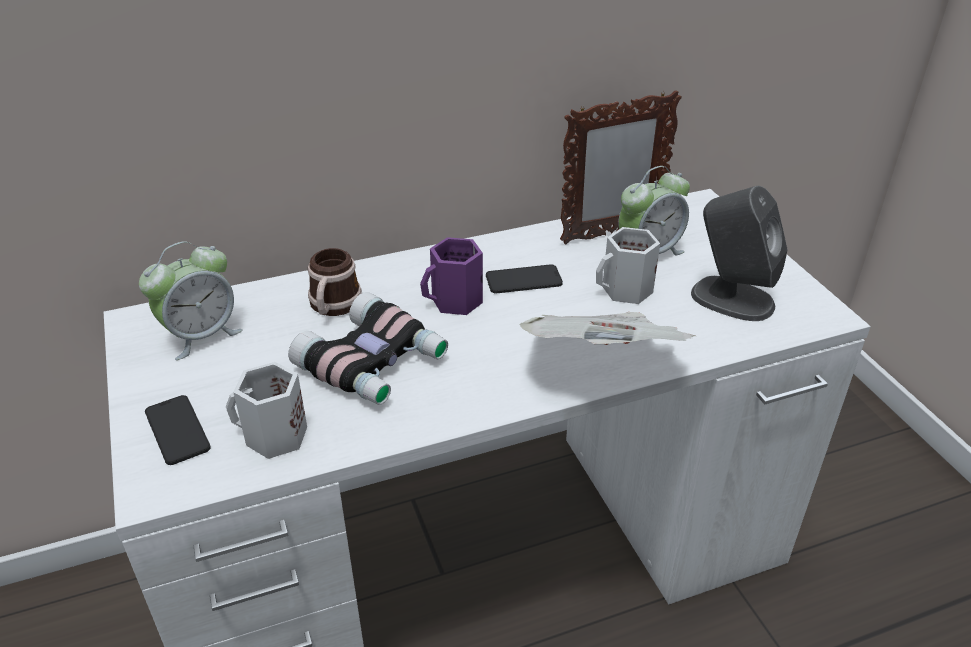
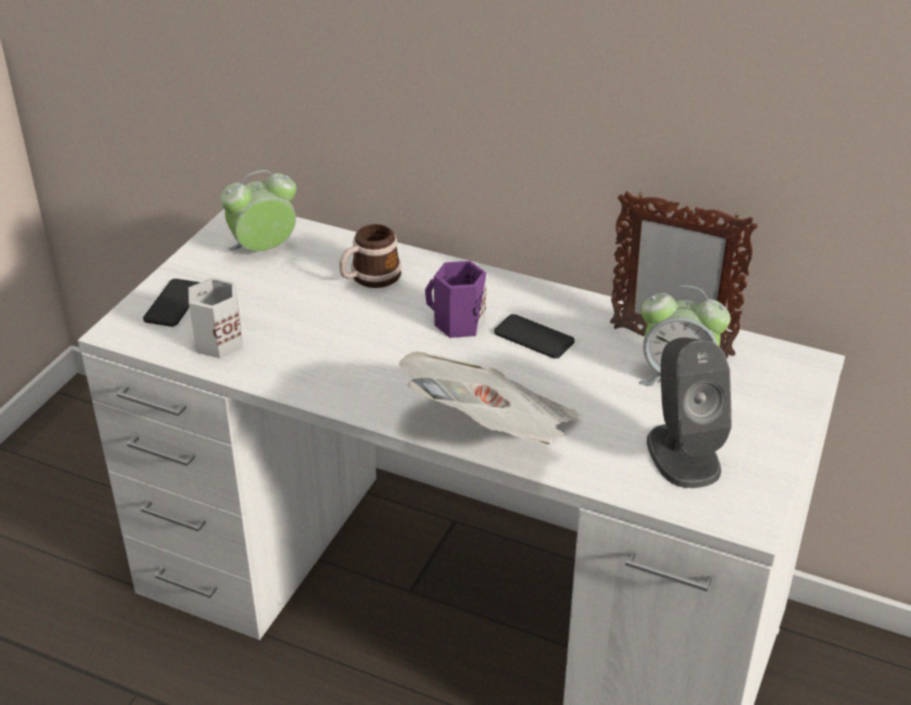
camera: 45 degrees right, 0 degrees up
(201, 335) = (264, 250): alarm clock -> alarm clock turned 150 degrees clockwise
(374, 363) = (338, 333): binoculars -> none
(626, 291) = (602, 393): white mug -> none

